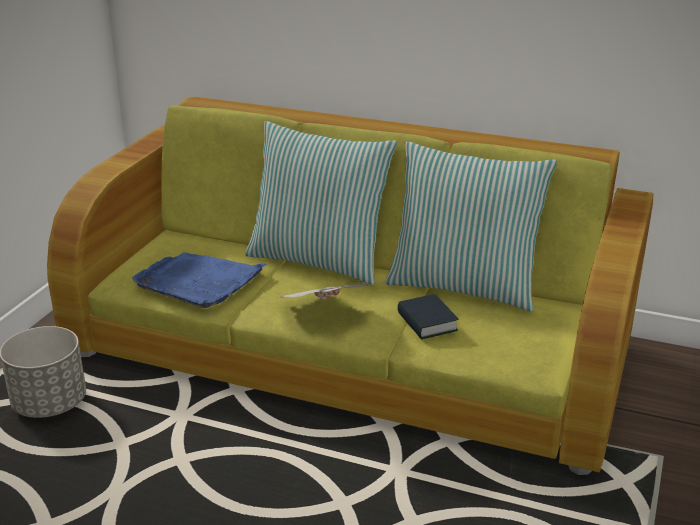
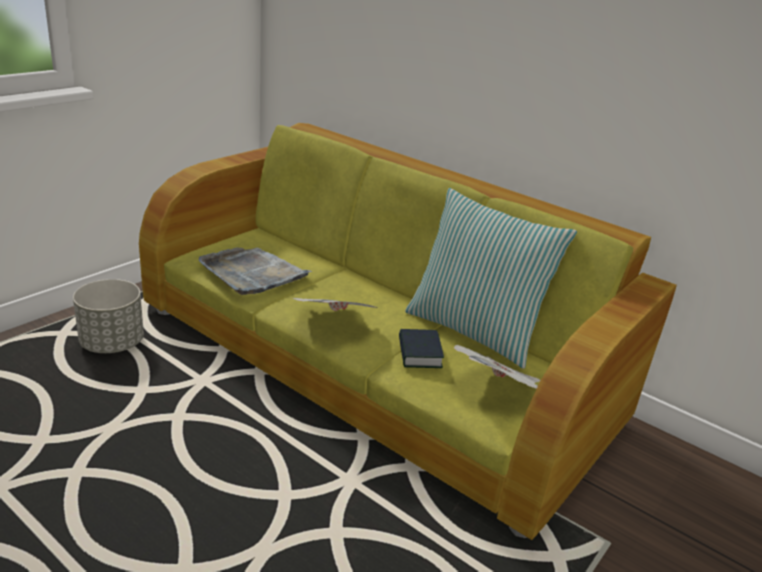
camera: 15 degrees right, 0 degrees up
(199, 282) = (252, 273): blue tray -> grey tray
(319, 260) = (363, 279): pillow -> none
(520, 337) = (498, 389): none -> newspaper

